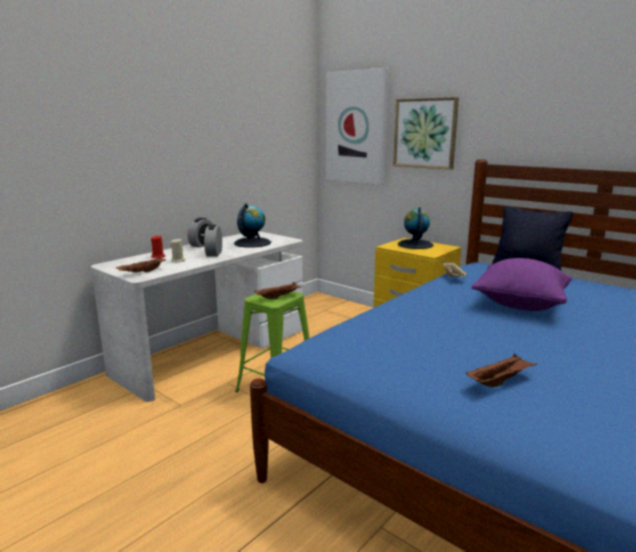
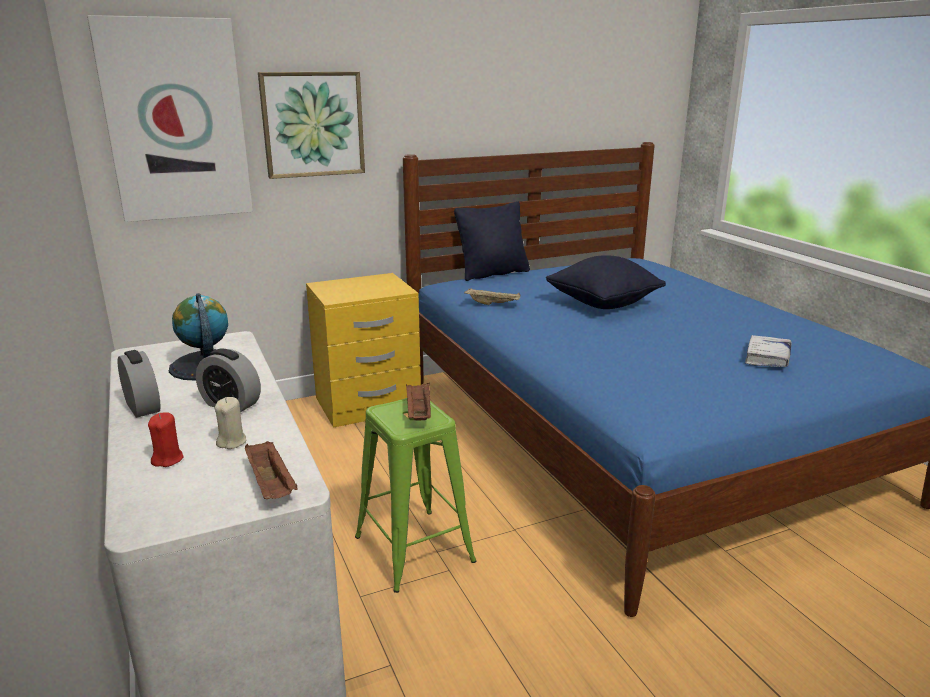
camera: 65 degrees left, 5 degrees up
(415, 244) = (350, 286): globe -> none
(499, 381) = (767, 358): brown tray -> white book
(520, 304) = (603, 304): purple pillow -> black pillow

